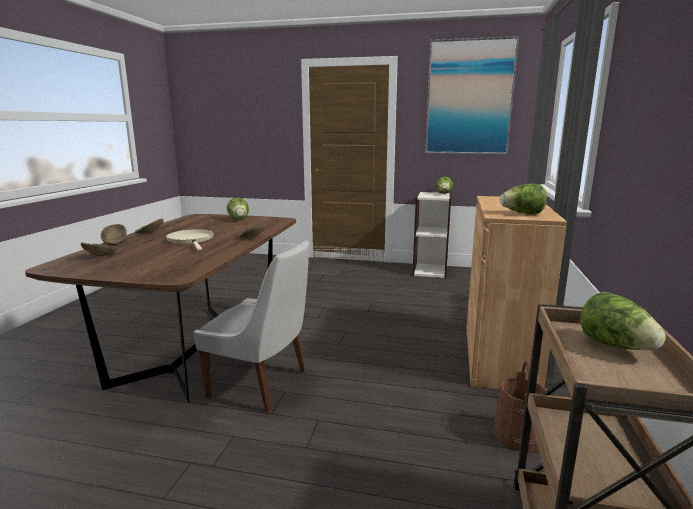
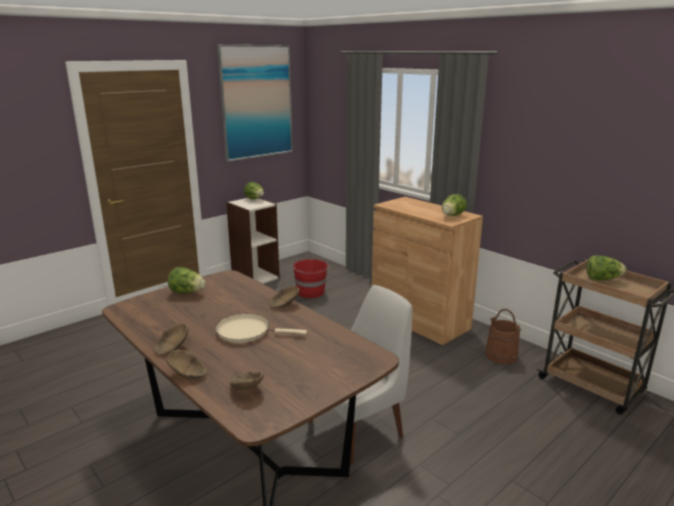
camera: 55 degrees left, 5 degrees up
(447, 295) = (311, 292): none -> red bucket

